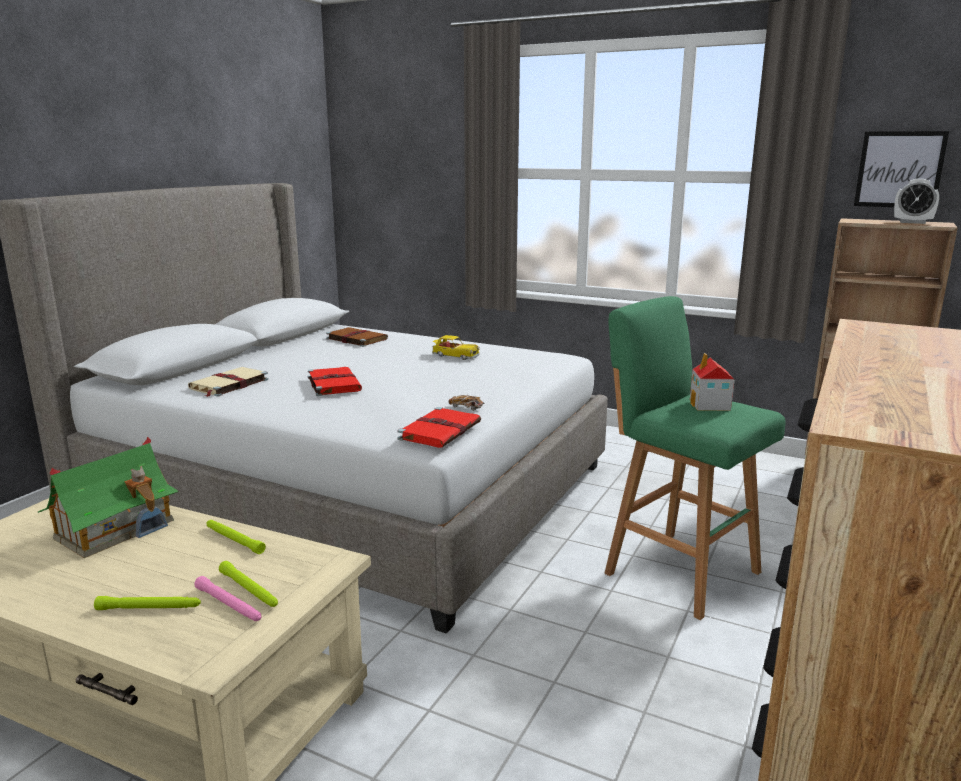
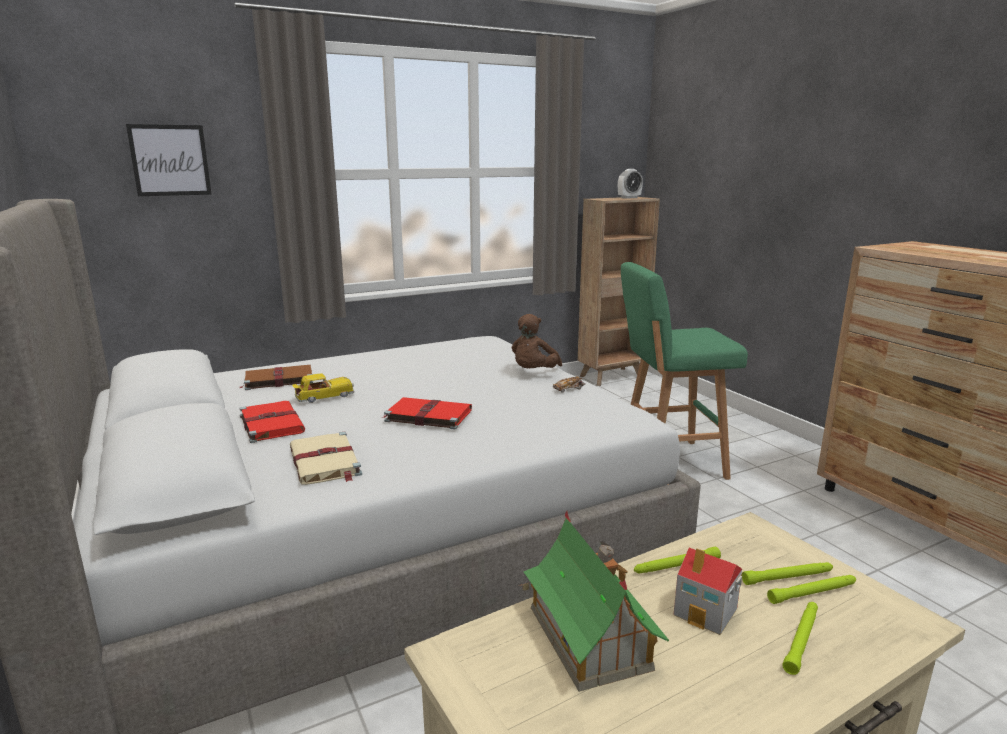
camera: 55 degrees left, 0 degrees up
(229, 605) = (813, 593): pink flashlight -> green flashlight
(440, 430) = (618, 408): red book -> red book (271, 423)
(455, 356) = (418, 362): toy car -> toy car (323, 397)
(495, 389) = (533, 373): none -> brown plush toy
(710, 405) = (686, 333): toy house -> toy house (706, 612)
(899, 169) = (608, 163): picture -> picture (170, 160)

